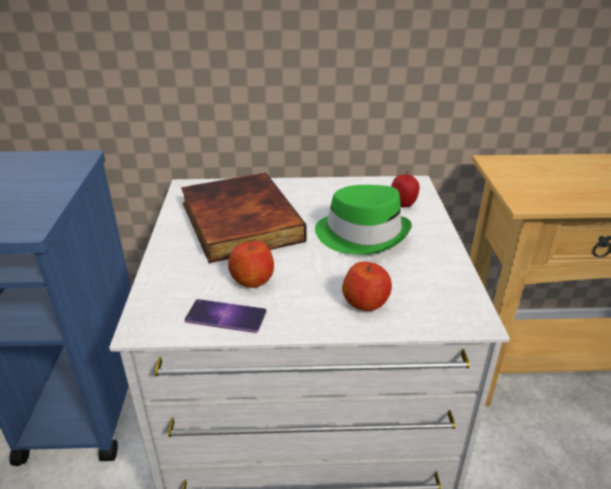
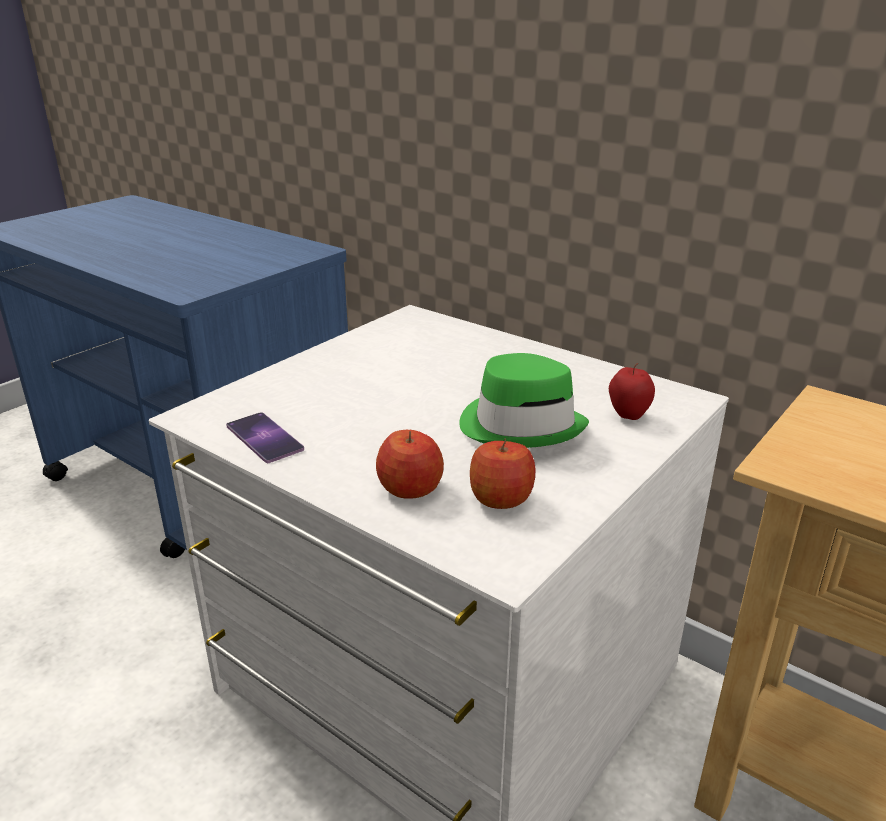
camera: 40 degrees right, 5 degrees down
(238, 221) = (407, 363): book -> none
(252, 279) = (336, 418): apple -> apple (501, 498)

